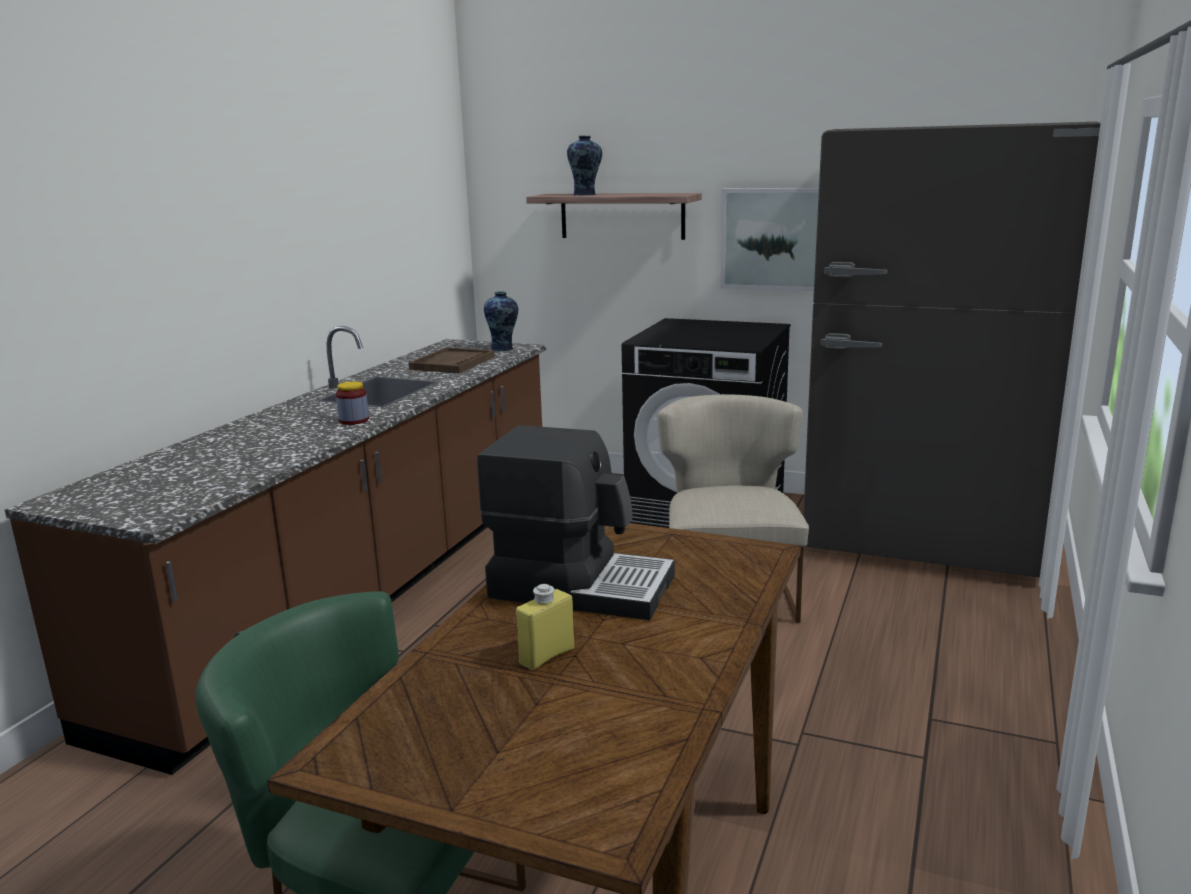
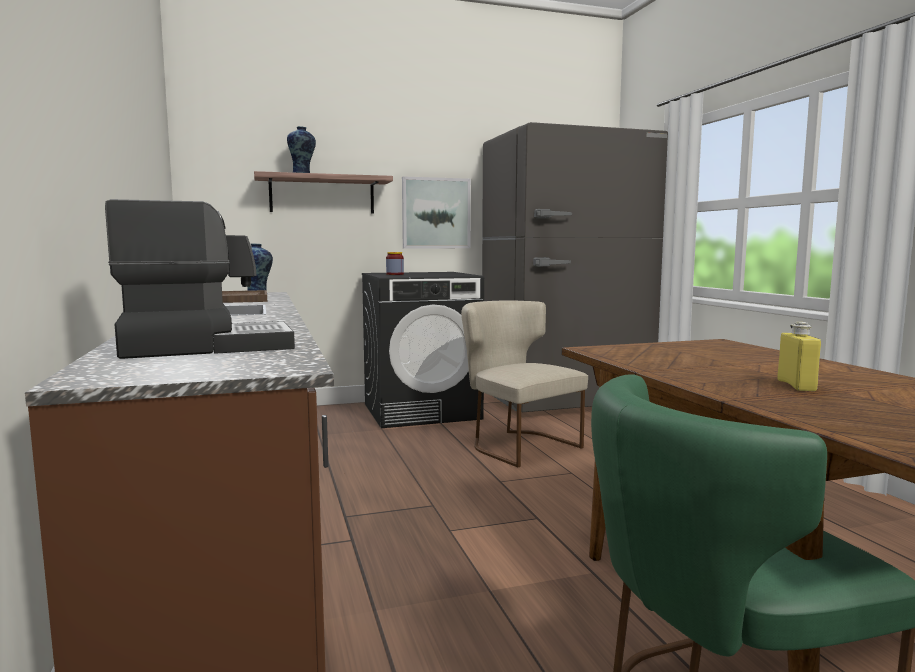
camera: 40 degrees left, 10 degrees down
(354, 420) = (267, 319): jar -> jar (395, 274)
(580, 585) = (693, 364): coffee machine -> coffee machine (207, 346)

